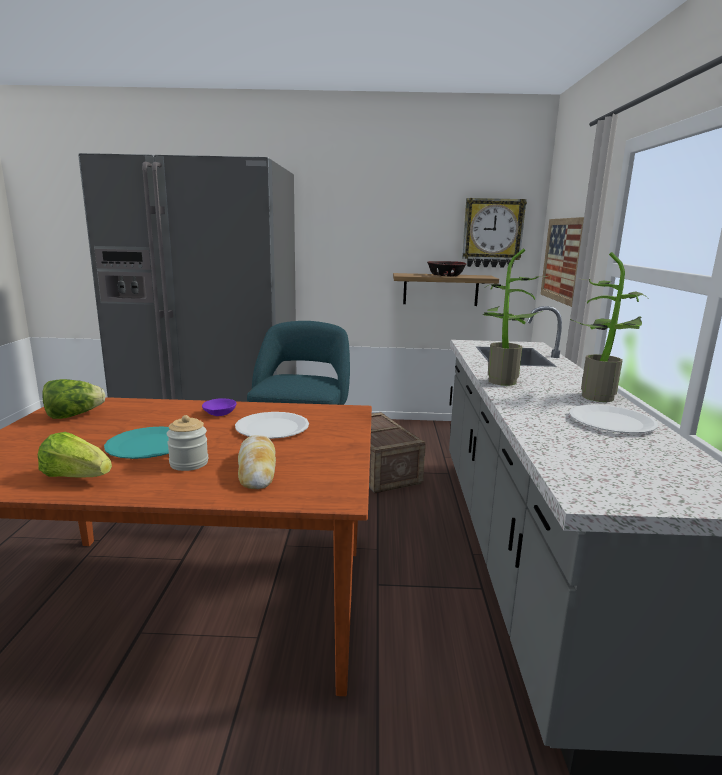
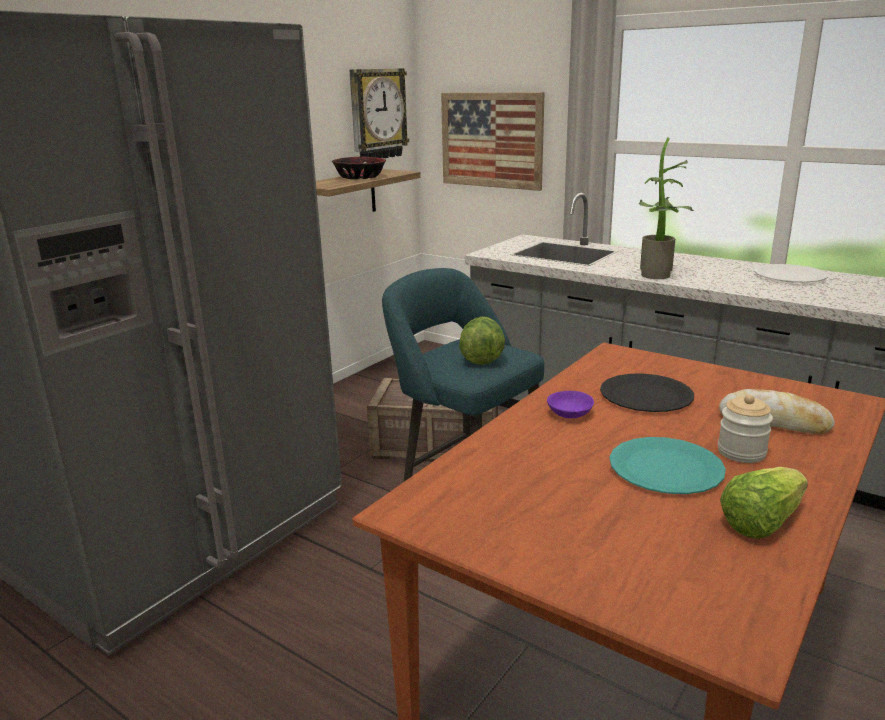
camera: 55 degrees left, 5 degrees up
(74, 415) = (489, 512): lettuce -> lettuce (481, 357)
(272, 427) = (646, 396): white plate -> black plate
(598, 396) = (721, 263): potted plant -> none

